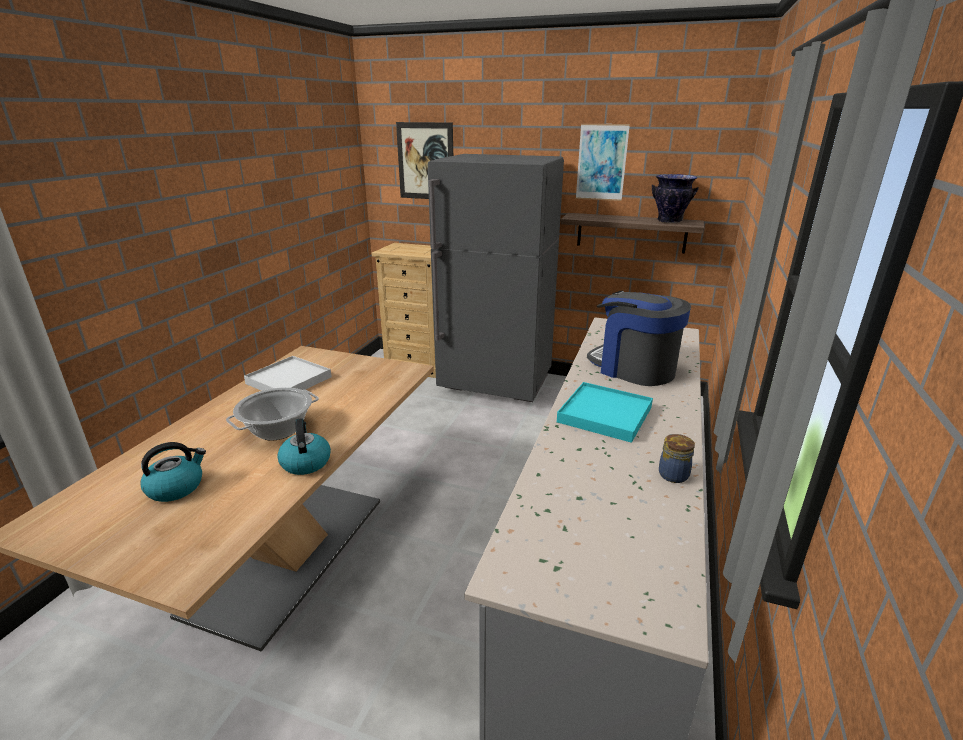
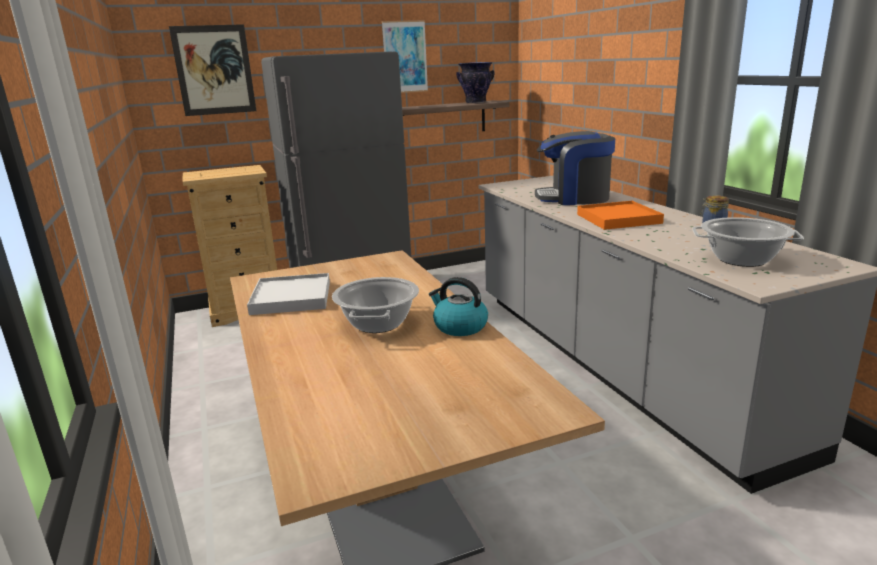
camera: 40 degrees left, 5 degrees down
(176, 487) = (390, 386): kettle -> none
(579, 535) = (742, 259): none -> cooking pot
(604, 414) = (618, 219): turquoise tray -> orange tray

